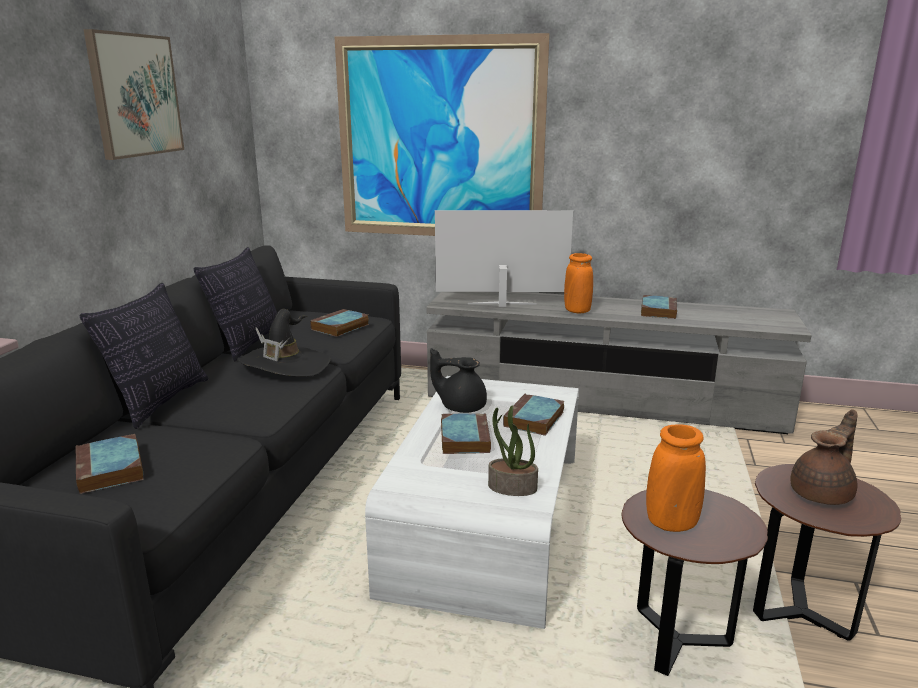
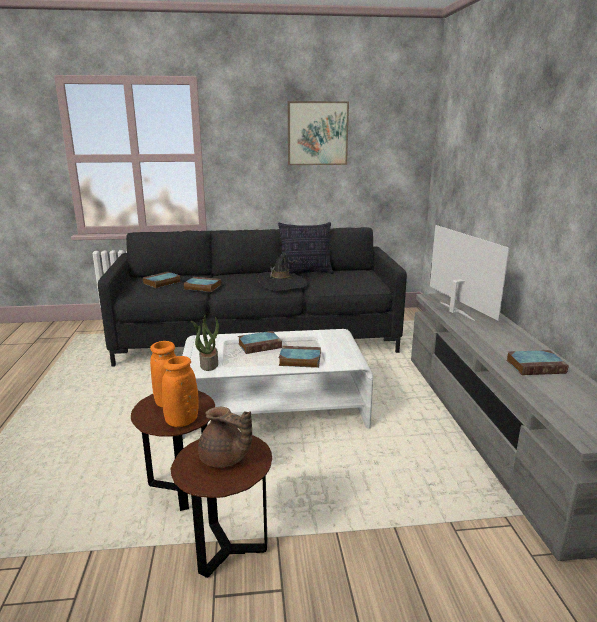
camera: 70 degrees right, 0 degrees up
(159, 401) = (226, 275): pillow -> none
(339, 327) = (349, 282): book -> book (202, 287)
(439, 140) = (489, 174): picture -> none
(461, 406) = (301, 338): black teapot -> none
(577, 311) = (479, 335): orange vase -> orange vase (182, 421)

